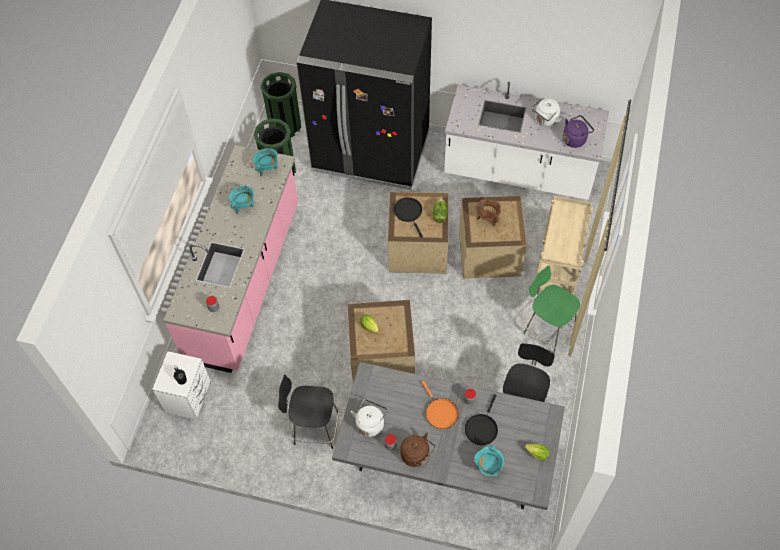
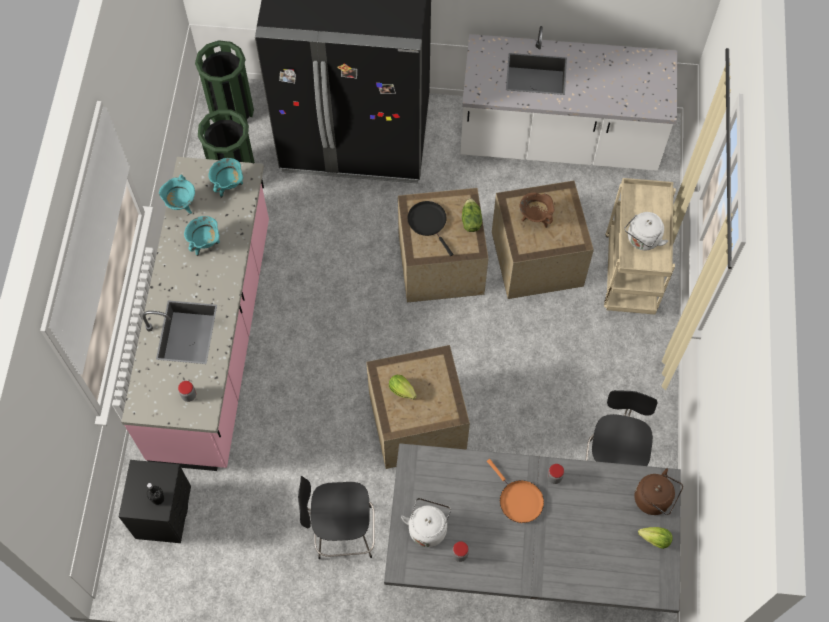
camera: 10 degrees left, 5 degrees up
(189, 397) = (165, 512): white nightstand -> black nightstand
(416, 456) = (497, 564): brown kettle -> brown kettle (654, 499)
(481, 428) = (576, 514): black frying pan -> none
(488, 467) = (593, 566): turquoise cooking pot -> turquoise cooking pot (181, 205)
(545, 120) = (595, 73): white kettle -> white kettle (642, 240)
(548, 330) = (630, 356): green chair -> none
(575, 139) = (639, 95): purple kettle -> none

